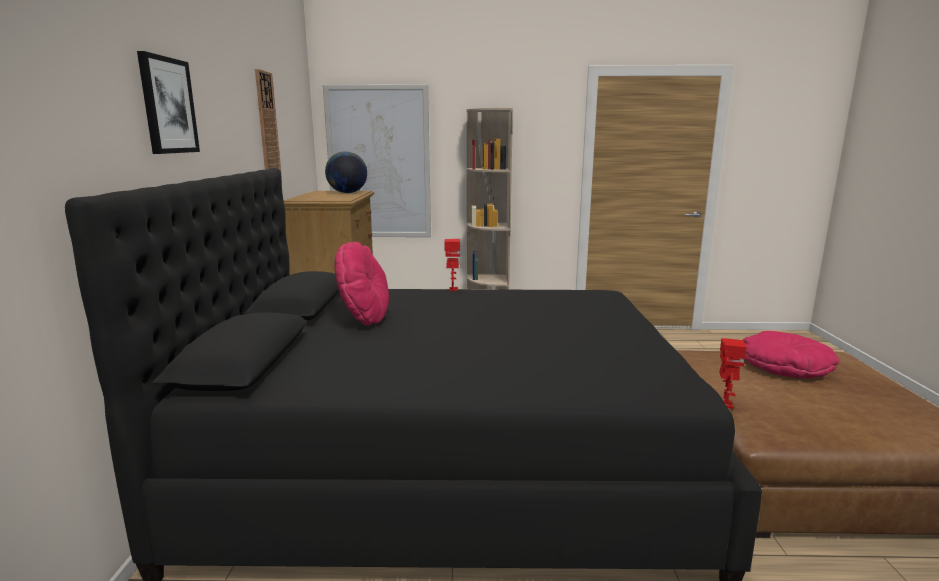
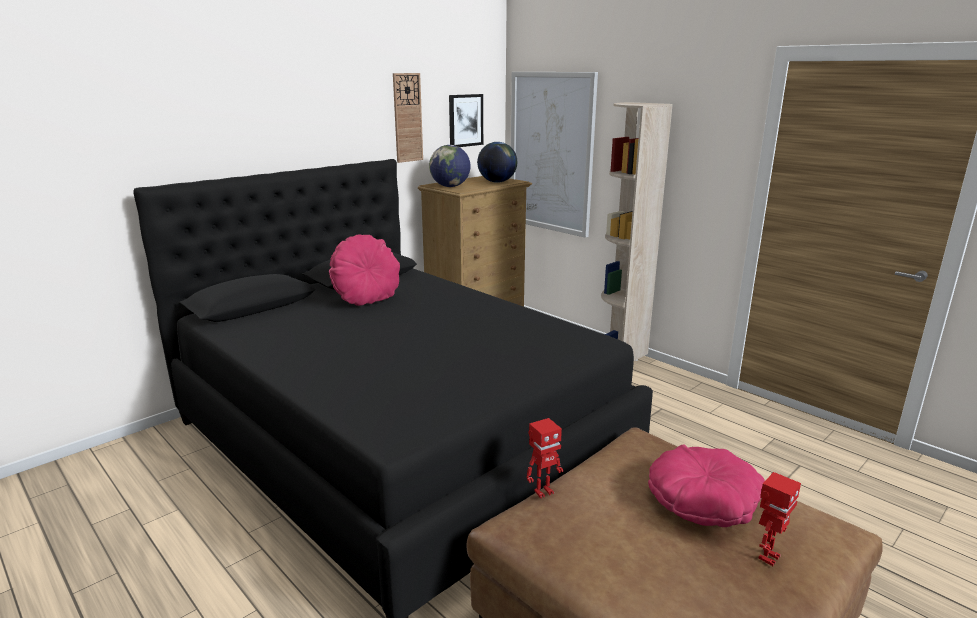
camera: 45 degrees right, 5 degrees up
(168, 106) = (260, 119): picture -> picture (465, 120)
(319, 198) = (450, 186): none -> globe
(452, 289) = (485, 295): toy robot -> toy robot (767, 557)

